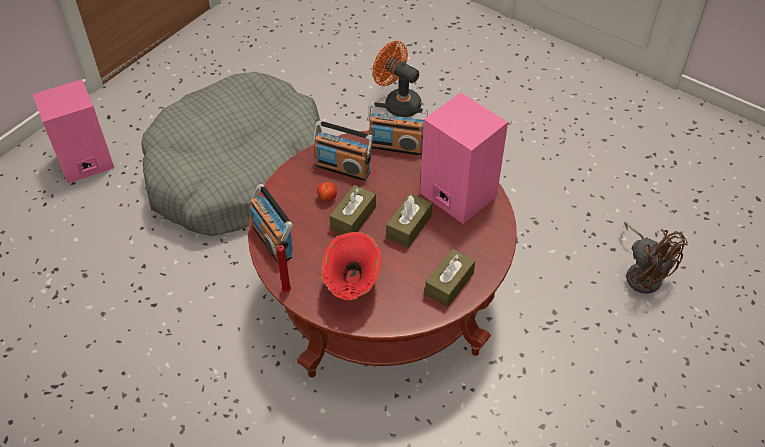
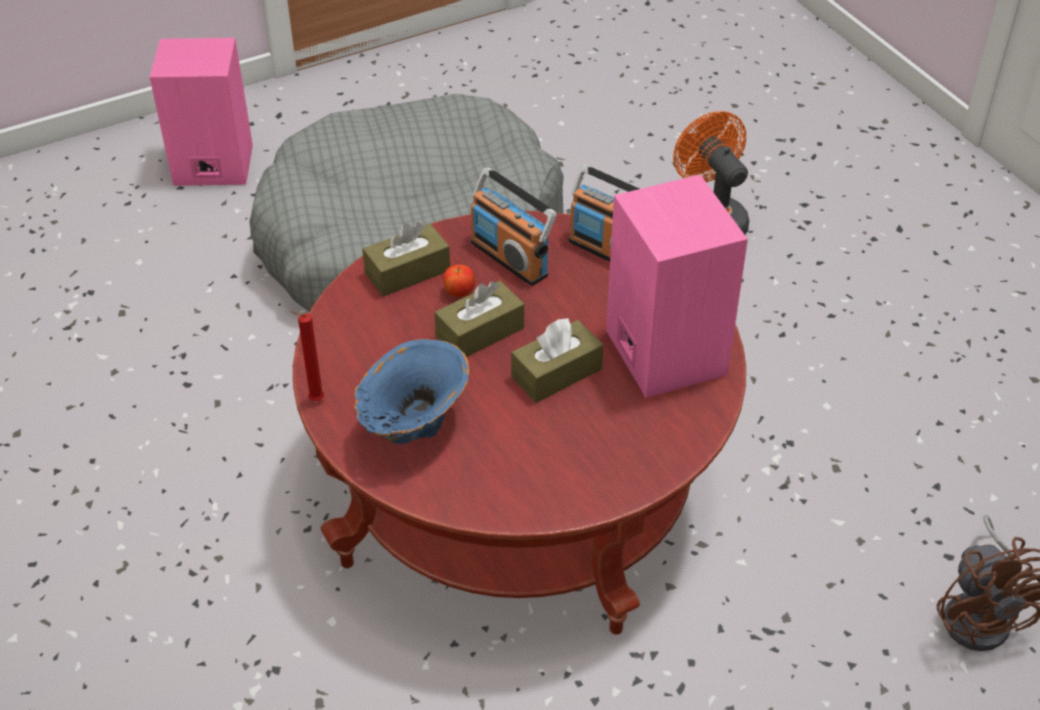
camera: 25 degrees right, 5 degrees down
(272, 241) = (341, 325): radio -> none
(351, 288) = (413, 429): red vase -> blue vase
(449, 284) = (566, 477): brown tissue box -> brown tissue box (407, 272)

